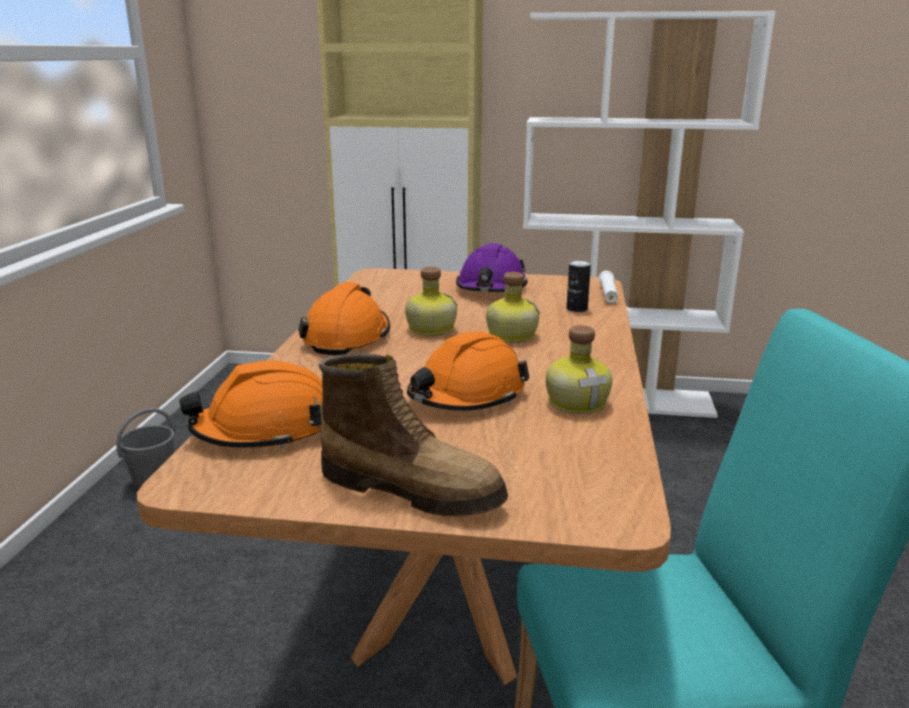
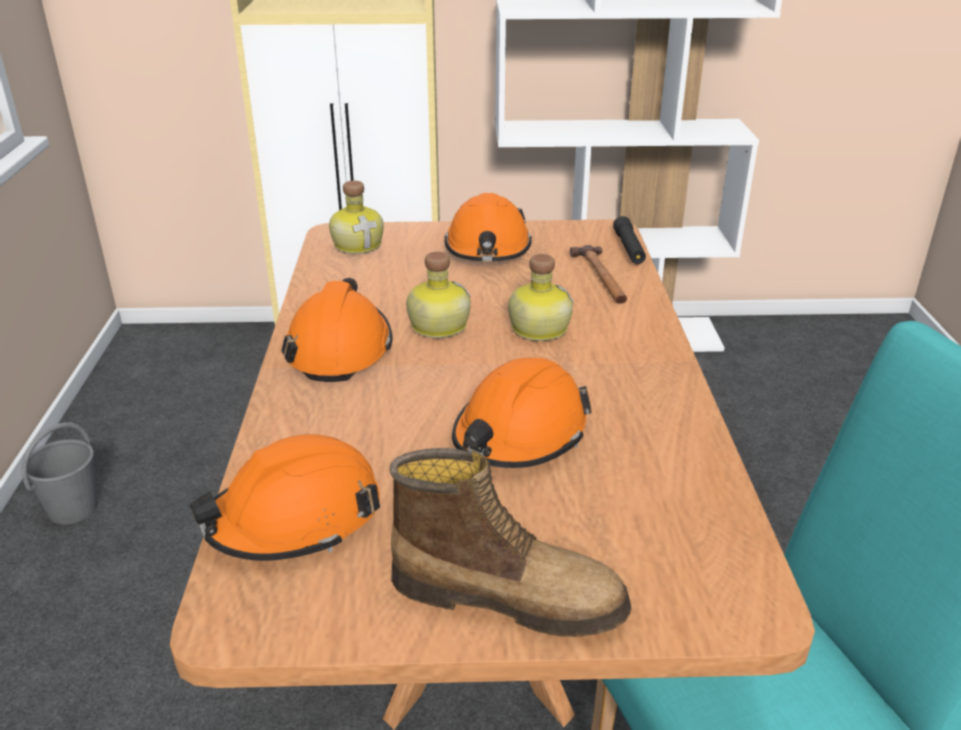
camera: 10 degrees left, 10 degrees up
(491, 288) = (488, 249): purple hard hat -> orange hard hat
(577, 309) = (601, 277): can -> hammer
(578, 402) = (650, 432): bottle -> bottle (358, 244)
(608, 294) = (629, 248): white flashlight -> black flashlight

